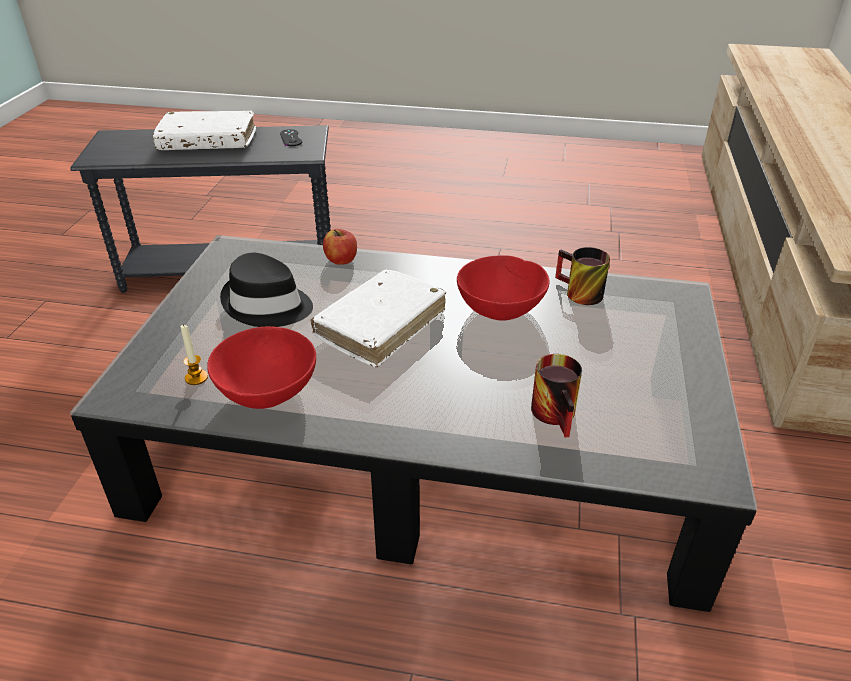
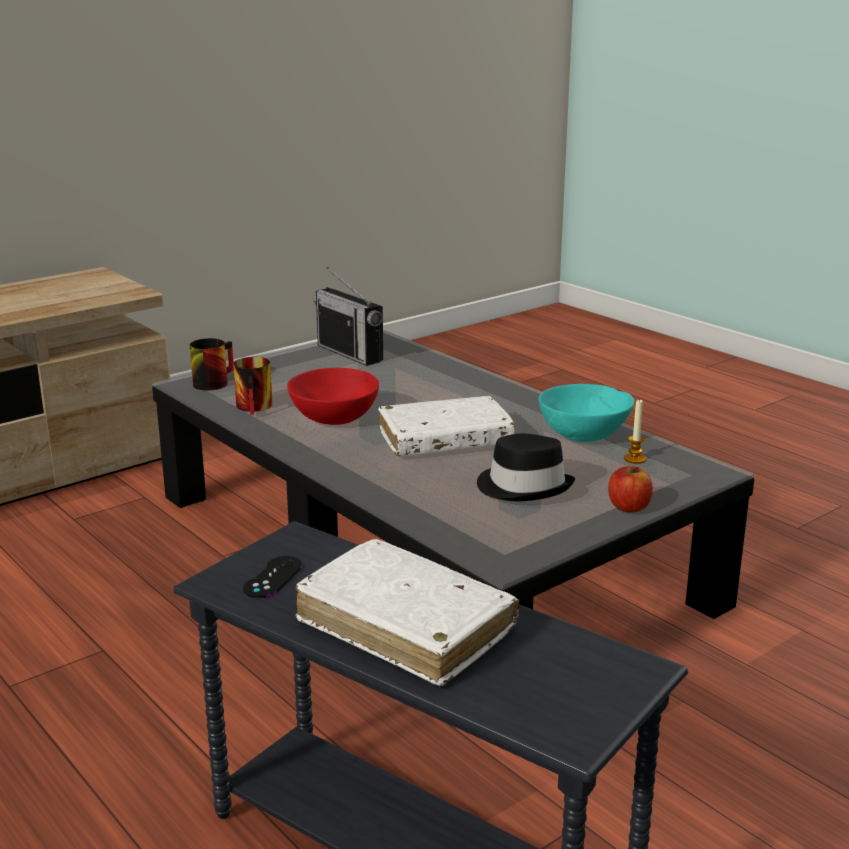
camera: 140 degrees left, 15 degrees down
(268, 391) = (583, 435): red bowl -> turquoise bowl
(341, 260) = (399, 499): apple -> apple (628, 507)
(559, 415) = (407, 370): mug -> mug (212, 381)
(666, 416) = (350, 353): none -> radio

